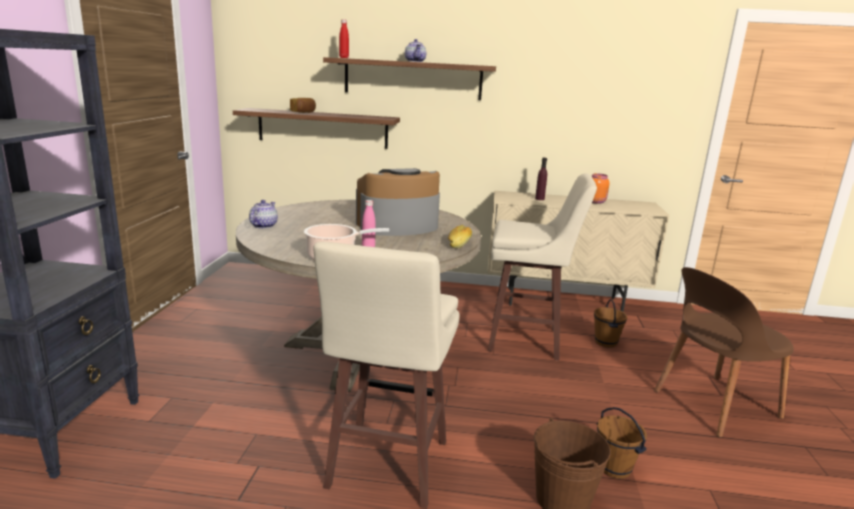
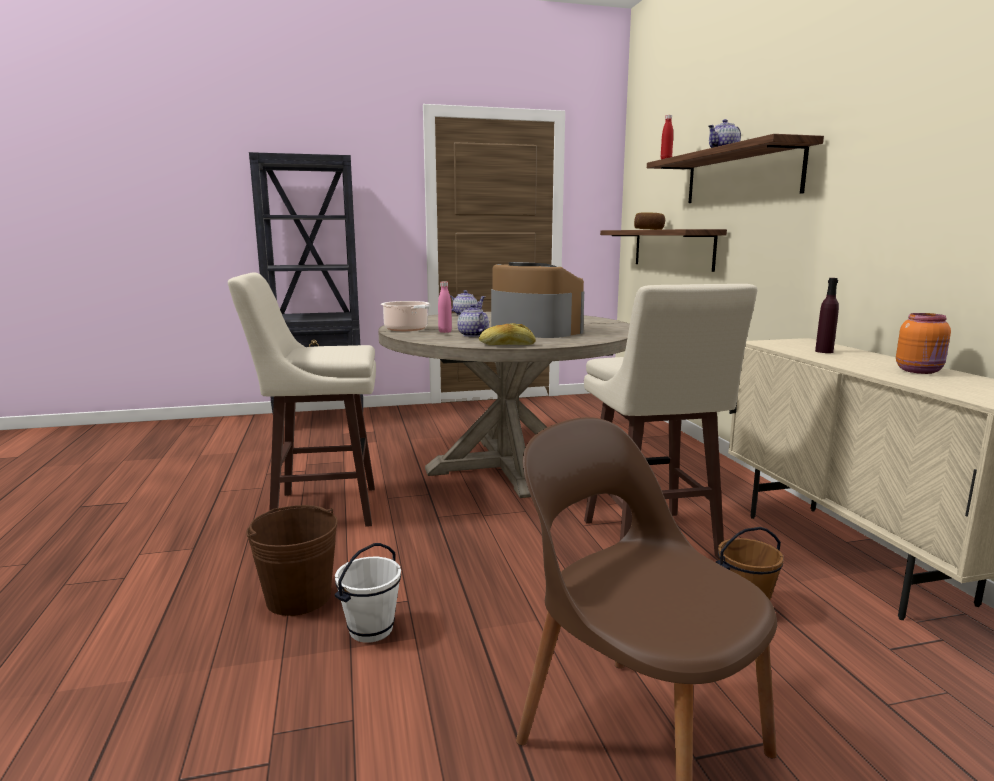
camera: 70 degrees right, 5 degrees down
(399, 244) = (472, 335): none -> teapot
(615, 468) = (371, 630): brown bucket -> white bucket

